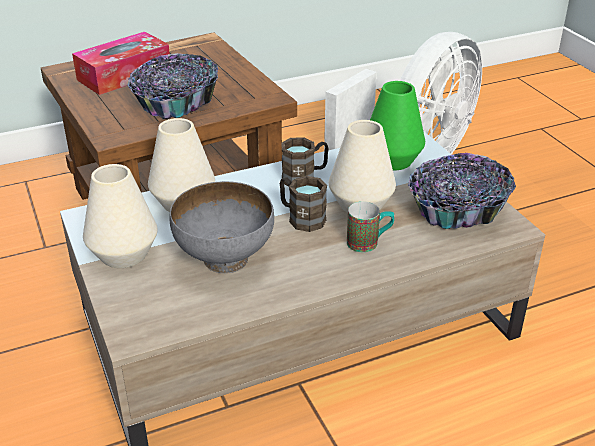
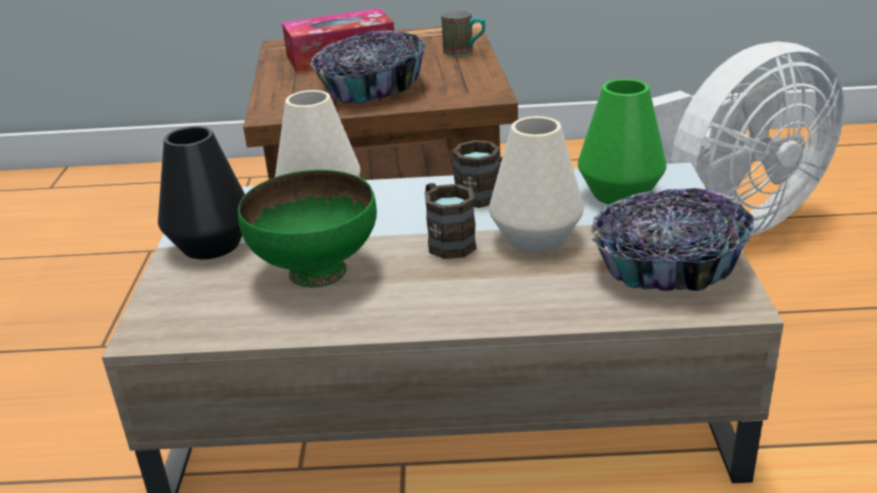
camera: 25 degrees right, 5 degrees down
(124, 254) = (211, 245): white vase -> black vase
(224, 259) = (316, 271): grey bowl -> green bowl
(369, 243) = (511, 286): mug -> mug (464, 52)

